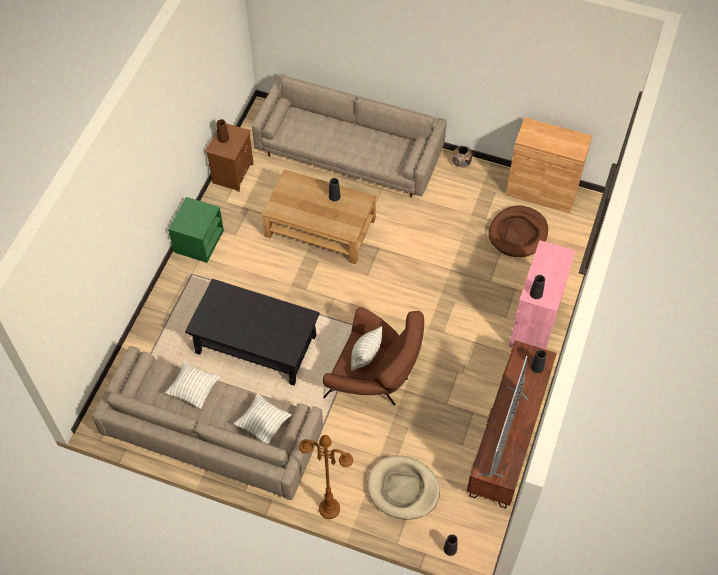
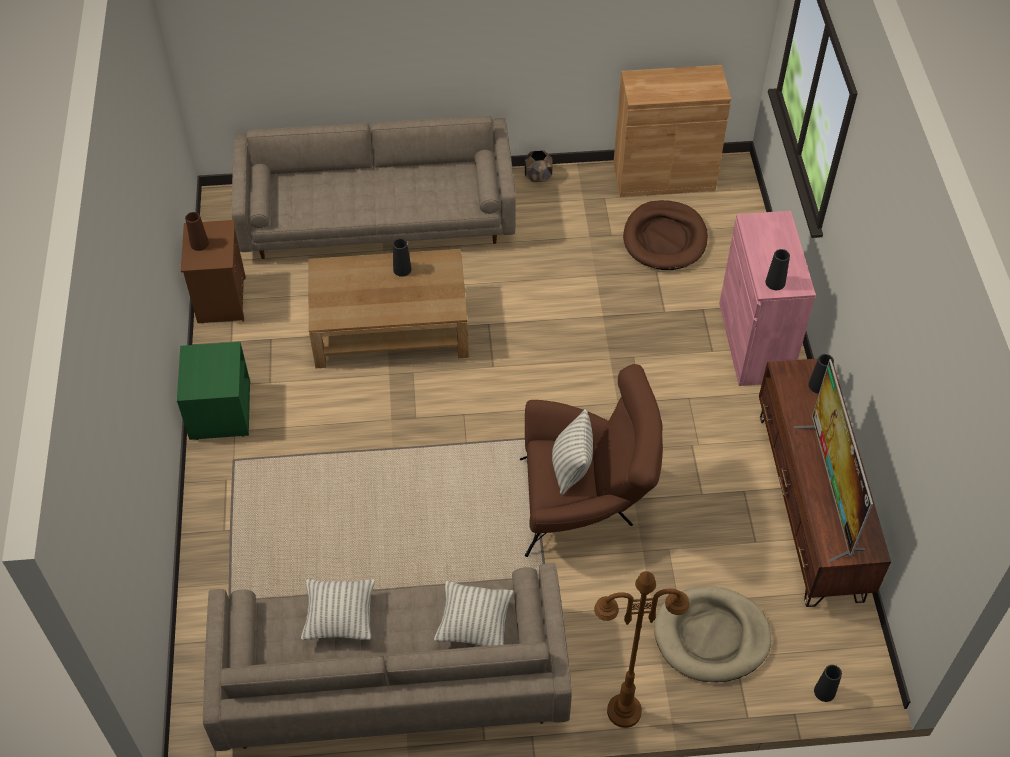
camera: 25 degrees left, 5 degrees down
(255, 344) = (384, 522): black coffee table -> none

